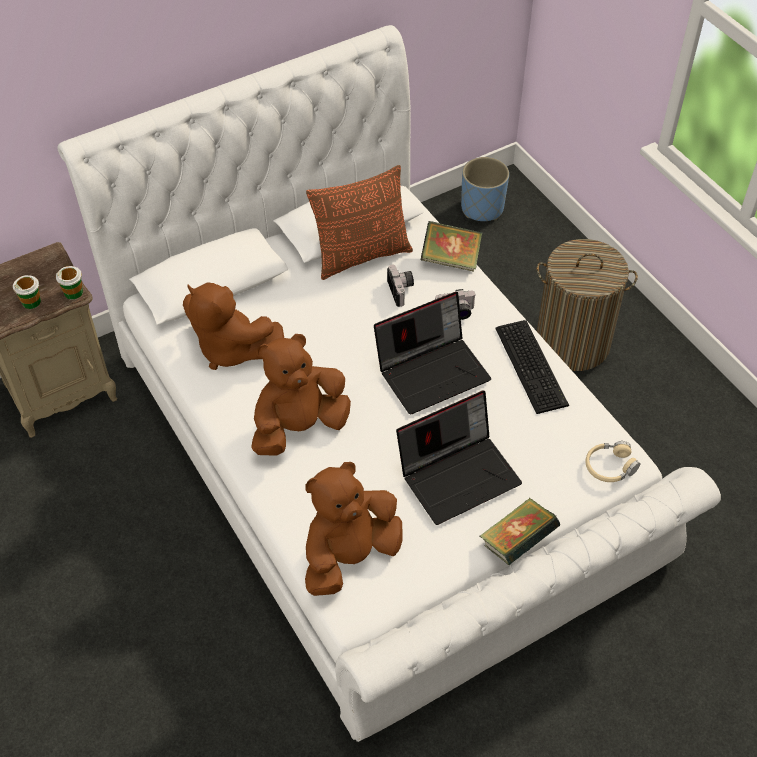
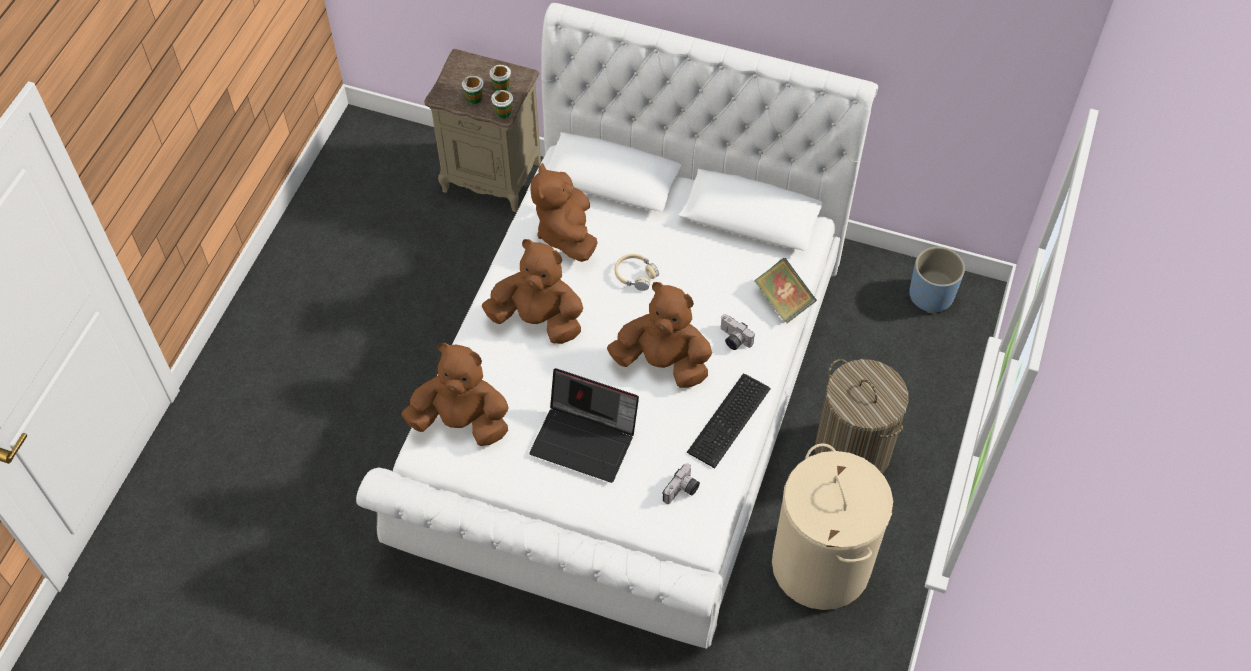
camera: 50 degrees right, 5 degrees up
(44, 276) = (501, 87): none -> cup
(362, 256) = (728, 245): brown pillow -> none
(402, 290) = (720, 292): camera -> camera (682, 491)
(433, 371) = (663, 362): laptop -> brown plush toy
(517, 542) = (562, 513): book -> none
(610, 466) = (683, 529): beige headphones -> beige headphones (635, 275)
(656, 431) = (821, 565): none -> beige laundry basket

